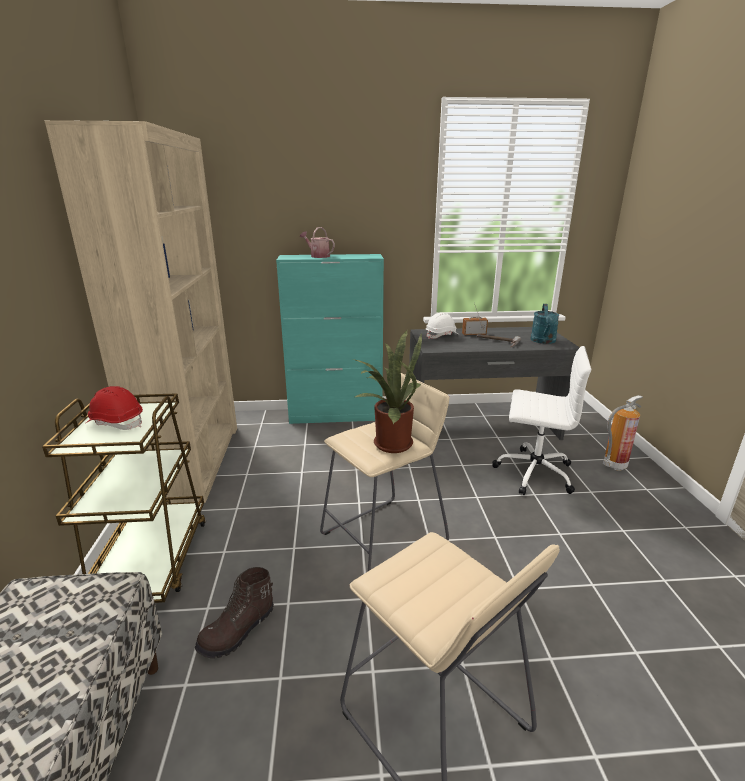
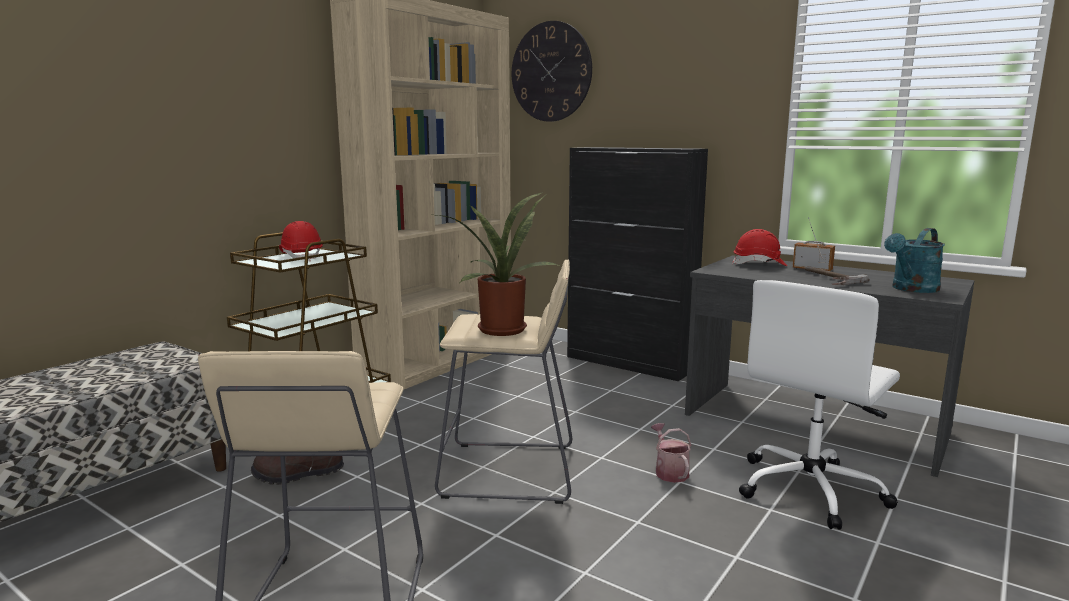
camera: 40 degrees right, 10 degrees down
(230, 188) = (551, 72): none -> wall clock
(318, 256) = (624, 147): watering can -> watering can (669, 471)
(336, 415) = (630, 363): turquoise cabinet -> black cabinet
(442, 335) = (759, 264): white hard hat -> red hard hat
(533, 472) = (811, 490): white office chair -> white office chair turned 75 degrees clockwise
(614, 465) = (987, 534): fire extinguisher -> none

